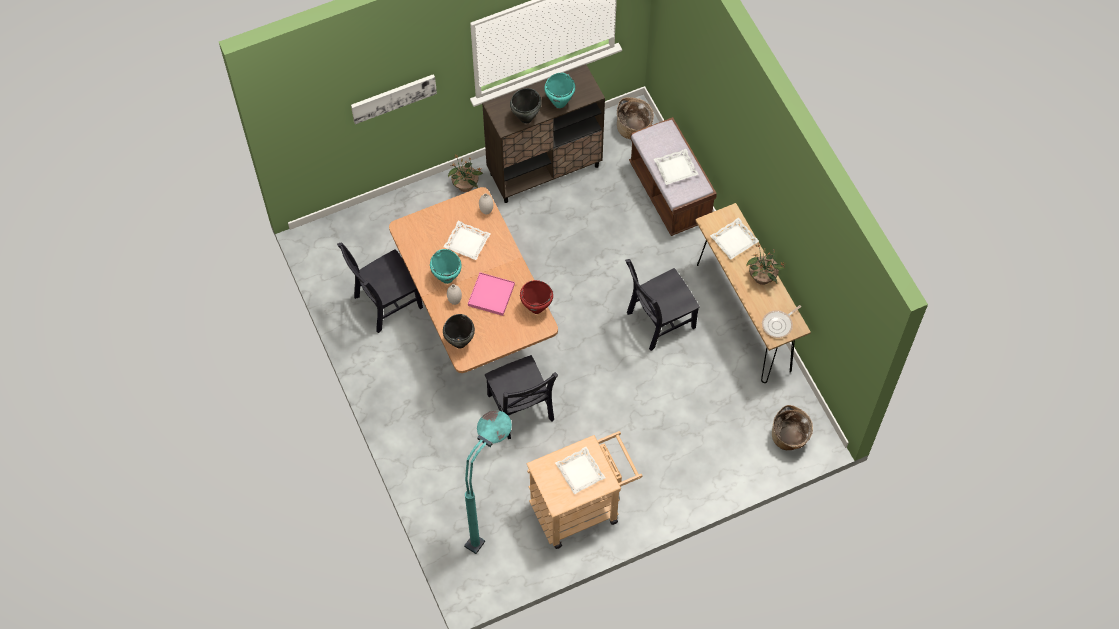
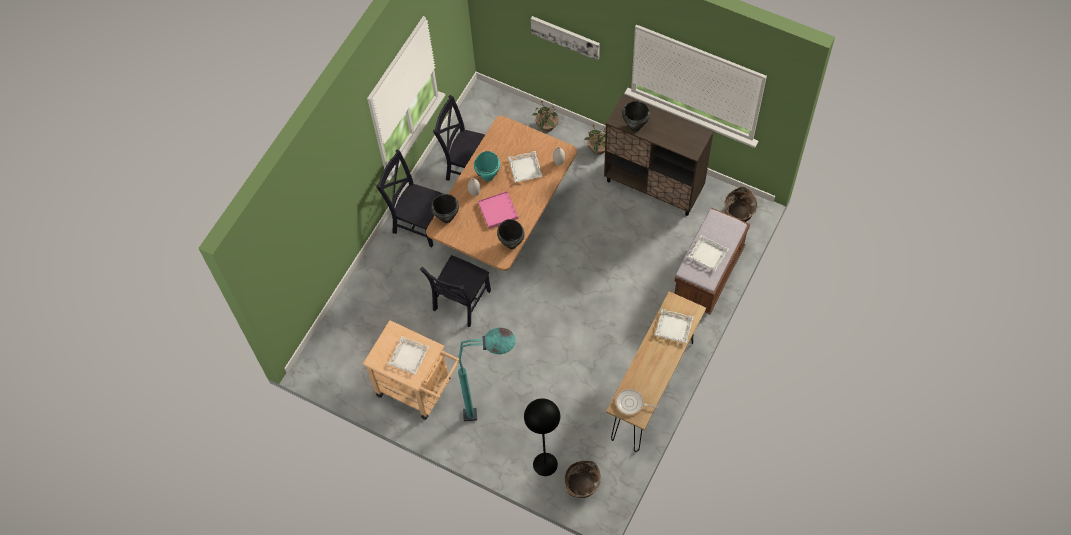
camera: 55 degrees right, 0 degrees up
(493, 519) = (368, 343): turquoise floor lamp -> turquoise floor lamp (497, 413)
(536, 308) = (512, 244): red cooking pot -> black cooking pot
(559, 103) = (666, 137): turquoise cooking pot -> none
(658, 321) = (600, 338): black chair -> black chair (418, 222)
(744, 453) = (545, 464): none -> black floor lamp
(762, 277) = (660, 366): potted plant -> potted plant (546, 126)

